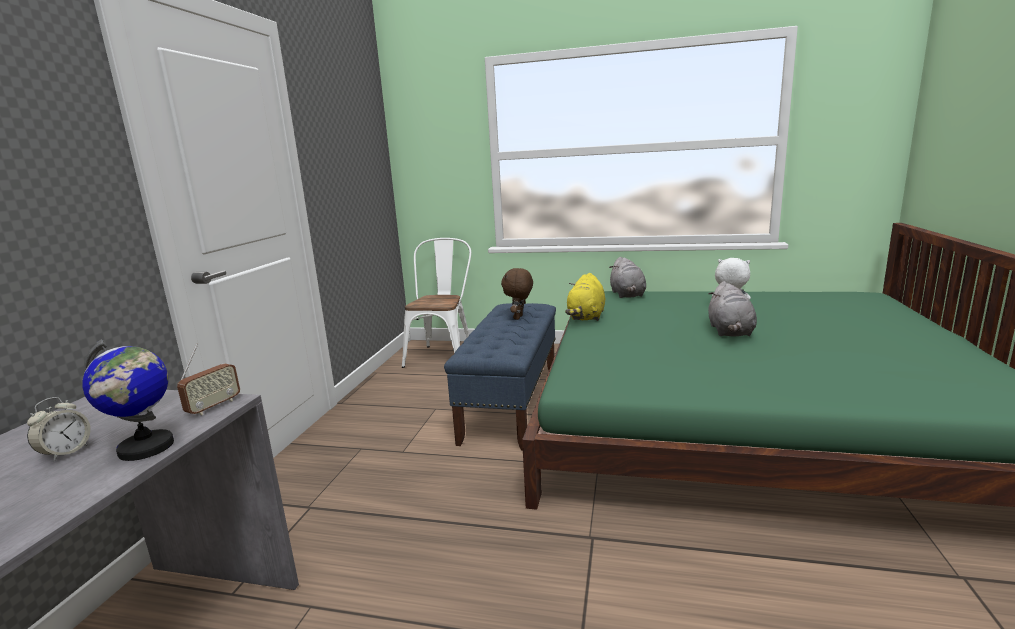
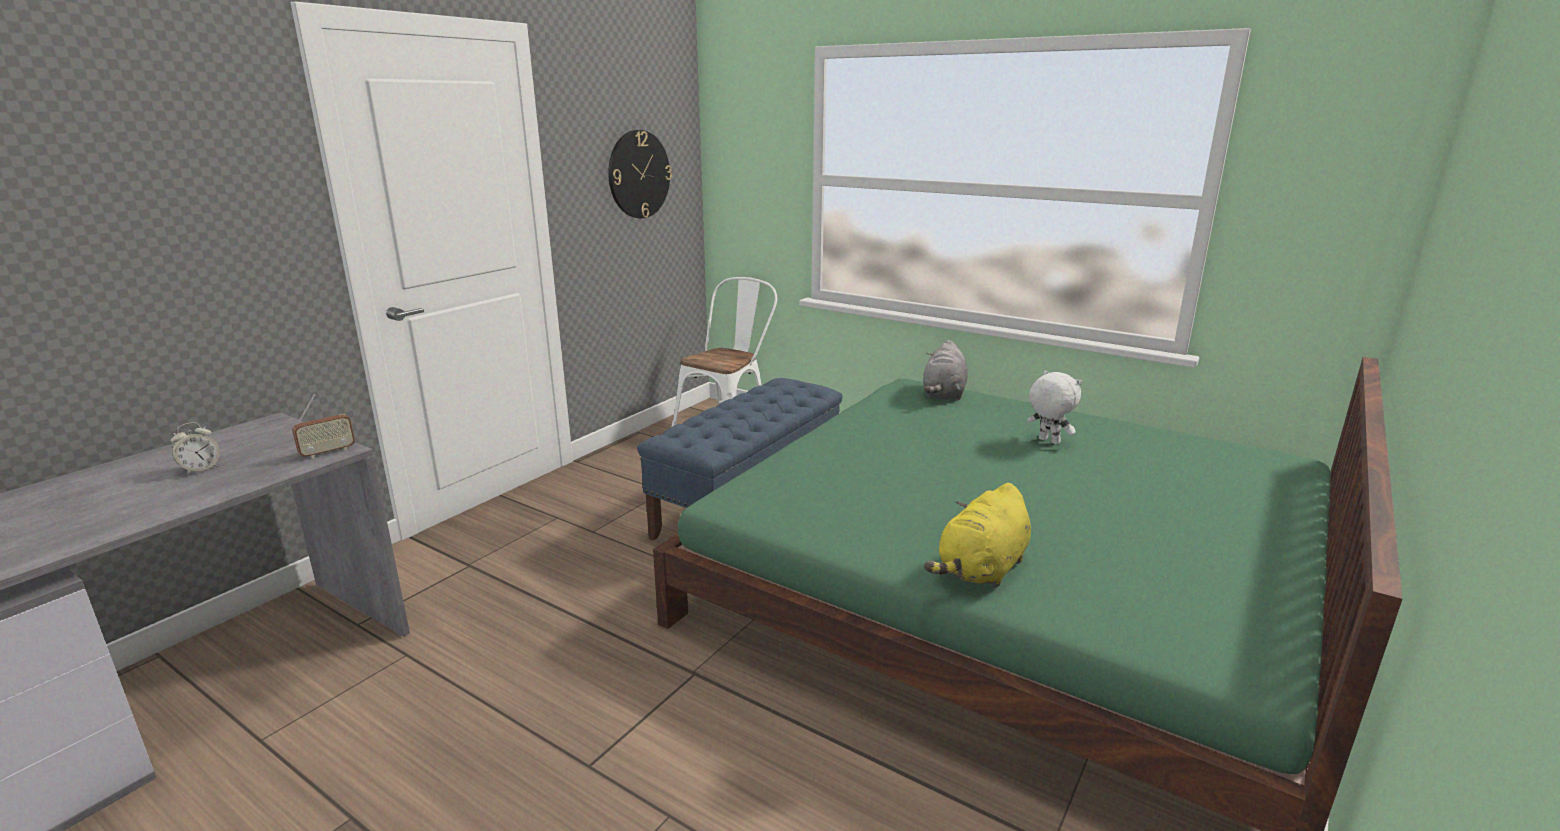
camera: 20 degrees right, 5 degrees up
(146, 448) = (249, 479): globe -> none
(356, 160) = (639, 174): none -> wall clock
(519, 317) = (775, 401): brown plush toy -> none
(586, 317) = (852, 417): yellow plush toy -> yellow plush toy (981, 569)
(730, 332) = (995, 476): grey plush toy -> none

